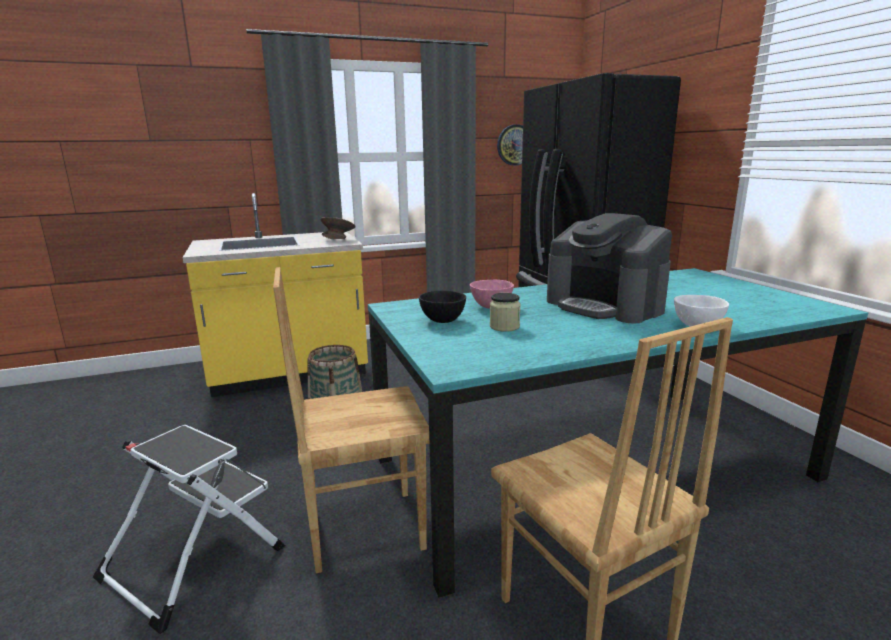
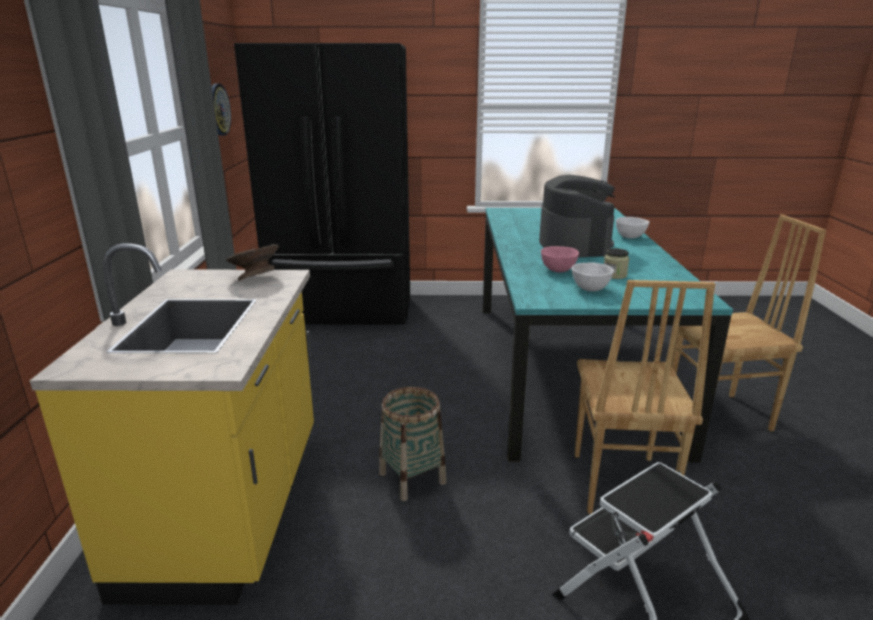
camera: 70 degrees left, 5 degrees up
(442, 320) = (589, 289): black bowl -> white bowl
(605, 306) = (574, 244): coffee machine -> coffee machine turned 75 degrees counterclockwise

